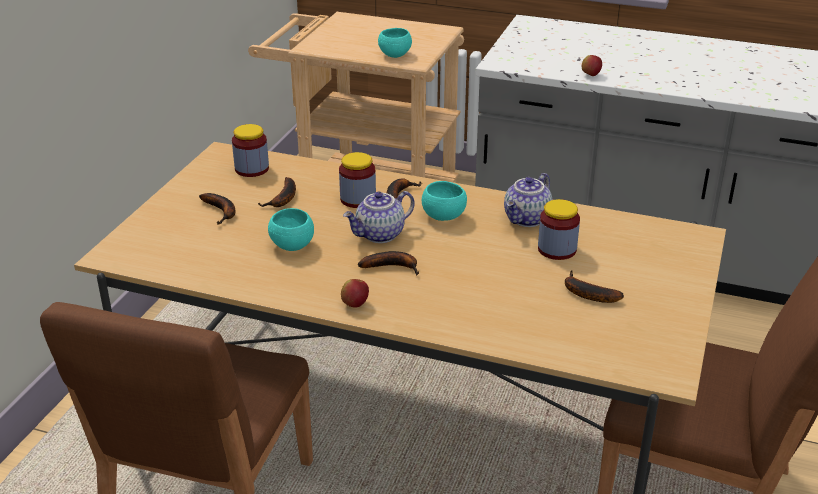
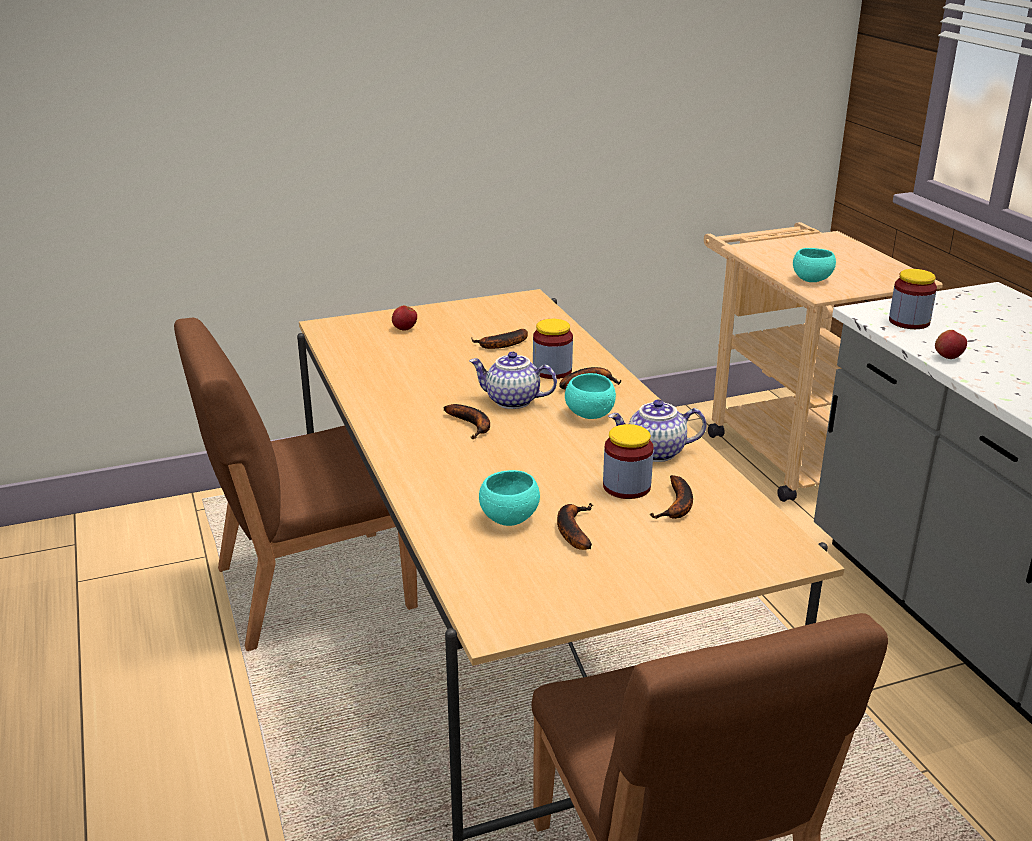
camera: 50 degrees right, 5 degrees down
(222, 211) = (444, 333): banana -> banana (677, 506)
(252, 169) = (524, 317): jar -> jar (909, 322)
(292, 245) = (438, 376): turquoise bowl -> turquoise bowl (509, 518)
(355, 304) = (392, 433): apple -> apple (405, 329)

